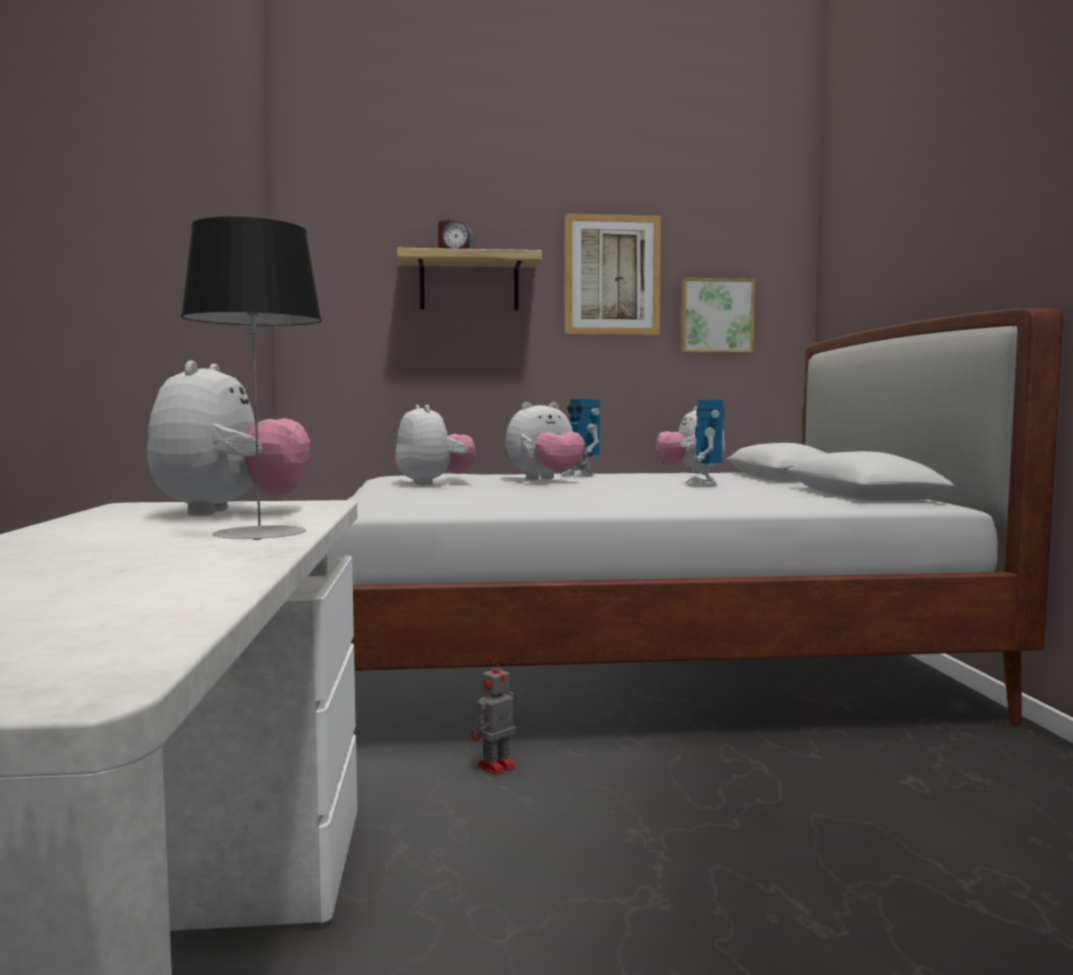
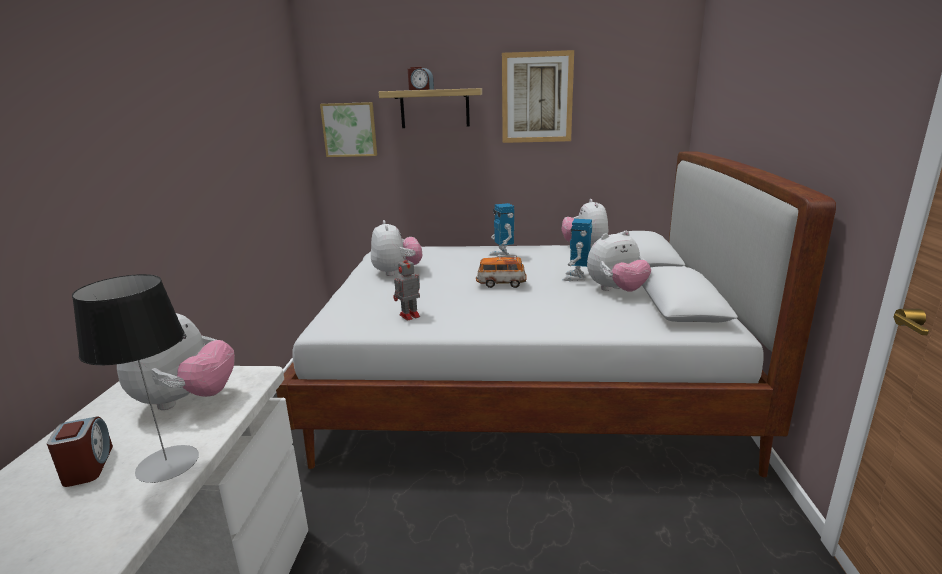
camera: 10 degrees right, 15 degrees up
(126, 536) = (88, 466): none -> alarm clock
(494, 767) = (402, 492): toy robot -> toy robot (408, 316)
(545, 479) = (470, 269): plush toy -> plush toy (616, 291)
(602, 486) = (501, 284): none -> toy car
(716, 316) = (614, 125): picture -> picture (350, 129)

